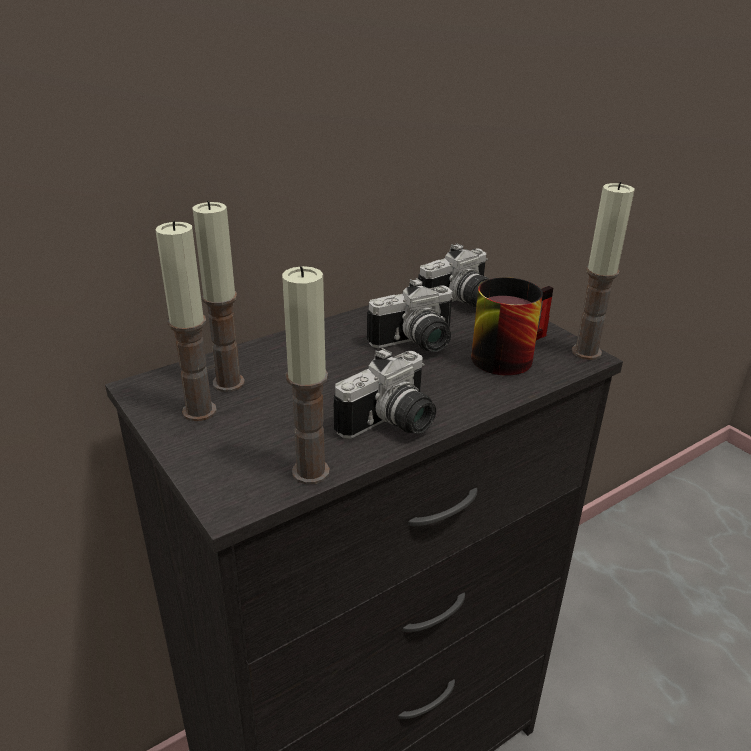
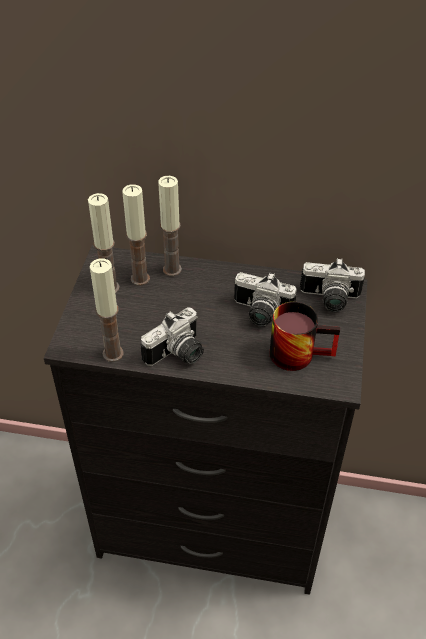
camera: 45 degrees right, 15 degrees up
(393, 425) = (178, 355): camera -> camera turned 45 degrees counterclockwise
(586, 352) = (347, 383): candle -> candle (172, 269)

